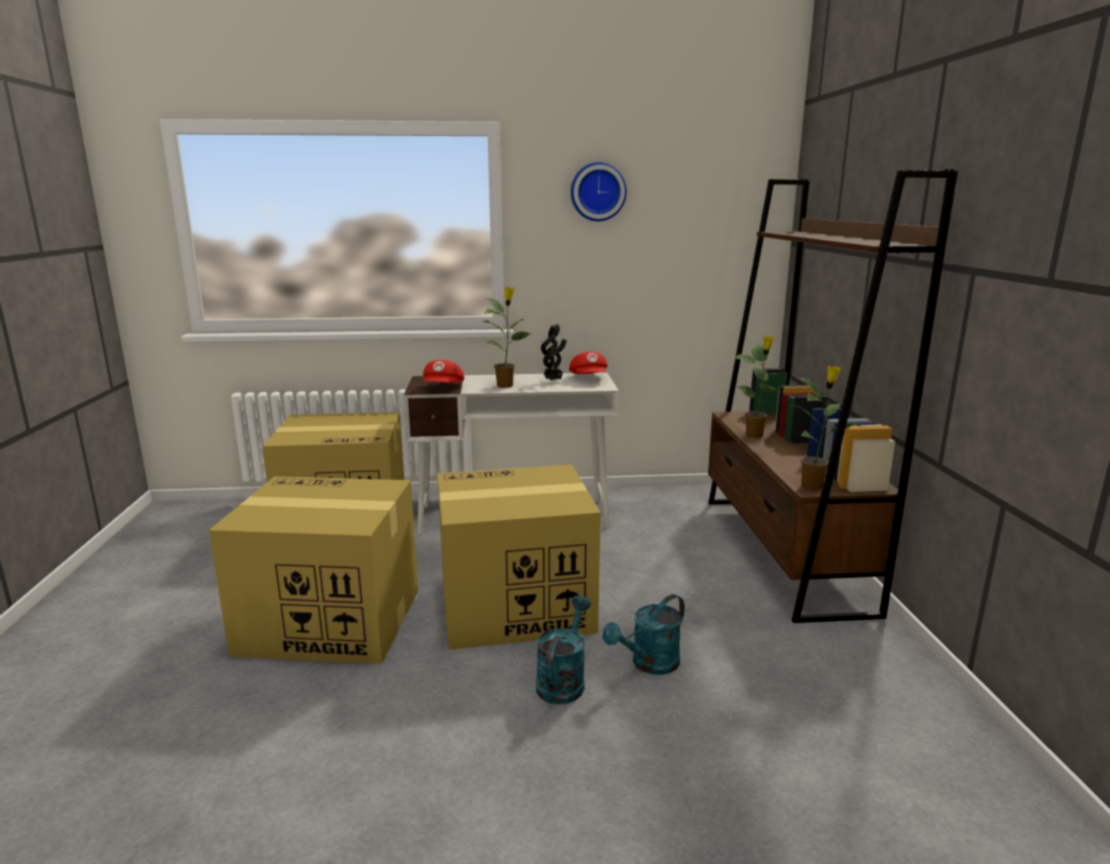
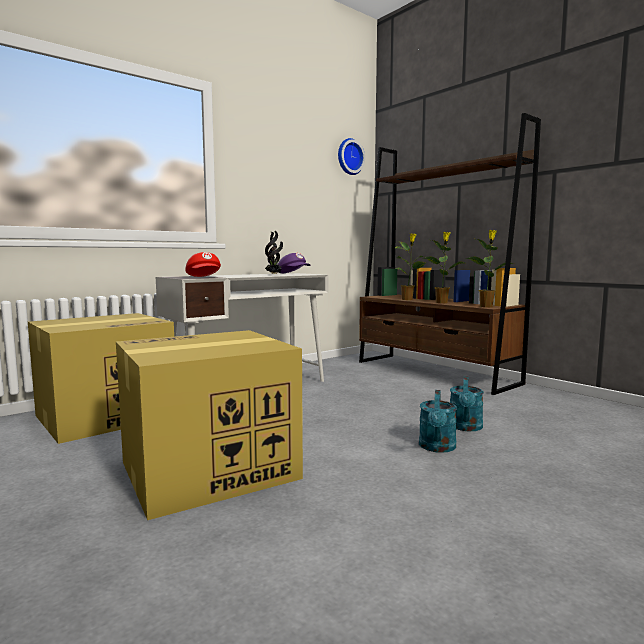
camera: 35 degrees left, 10 degrees down
(506, 385) = (248, 275): potted plant -> potted plant (442, 302)
(513, 606) = (337, 426): cardboard box -> none
(563, 680) = (437, 448): turquoise watering can -> turquoise watering can turned 150 degrees counterclockwise
(589, 378) = (293, 273): red cap -> purple cap
(597, 192) = (274, 146): wall clock -> wall clock (349, 157)

